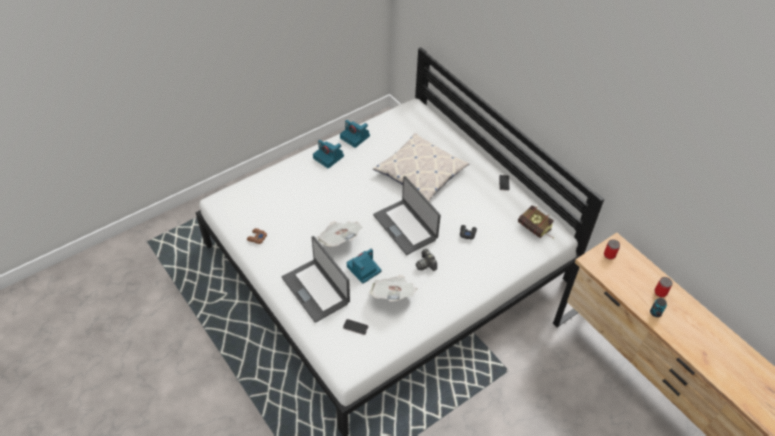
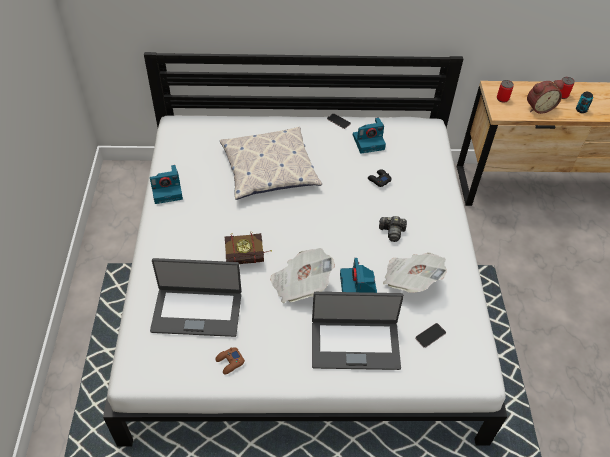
camera: 55 degrees left, 0 degrees up
(329, 157) = (173, 228): camera -> camera (369, 142)
(406, 227) = (331, 220): laptop -> laptop (197, 311)
(536, 230) = (413, 134): book -> book (249, 258)
(625, 283) = (538, 107): none -> alarm clock

